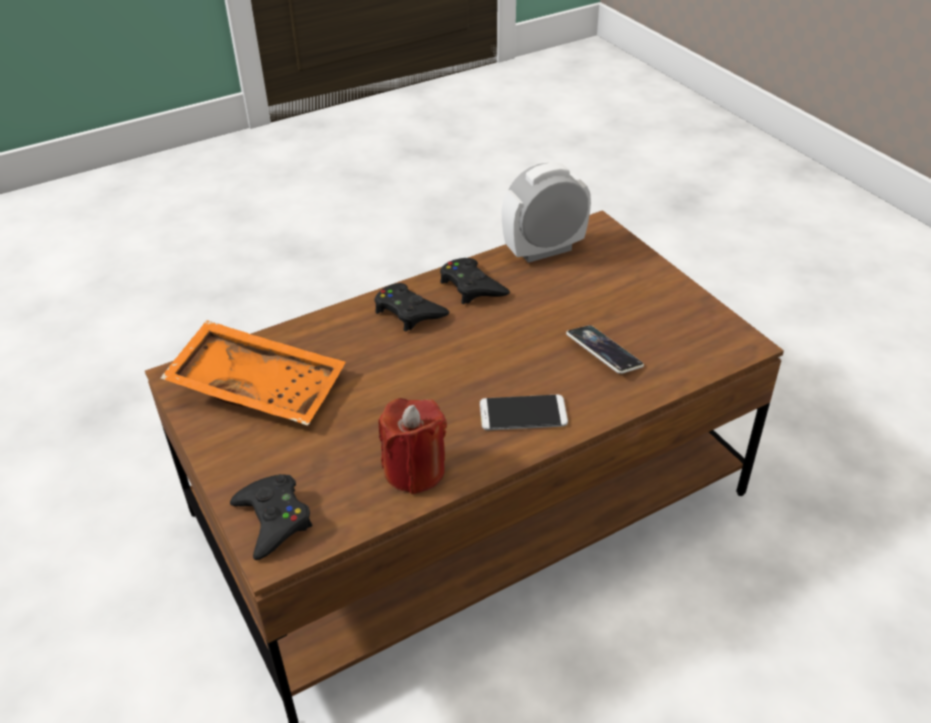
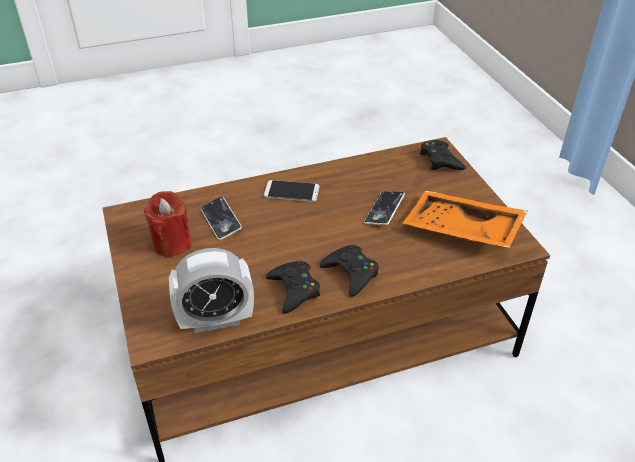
camera: 170 degrees left, 0 degrees up
(373, 401) = (384, 211): none -> phone
(414, 470) = (363, 172): red candle -> red candle (172, 243)

